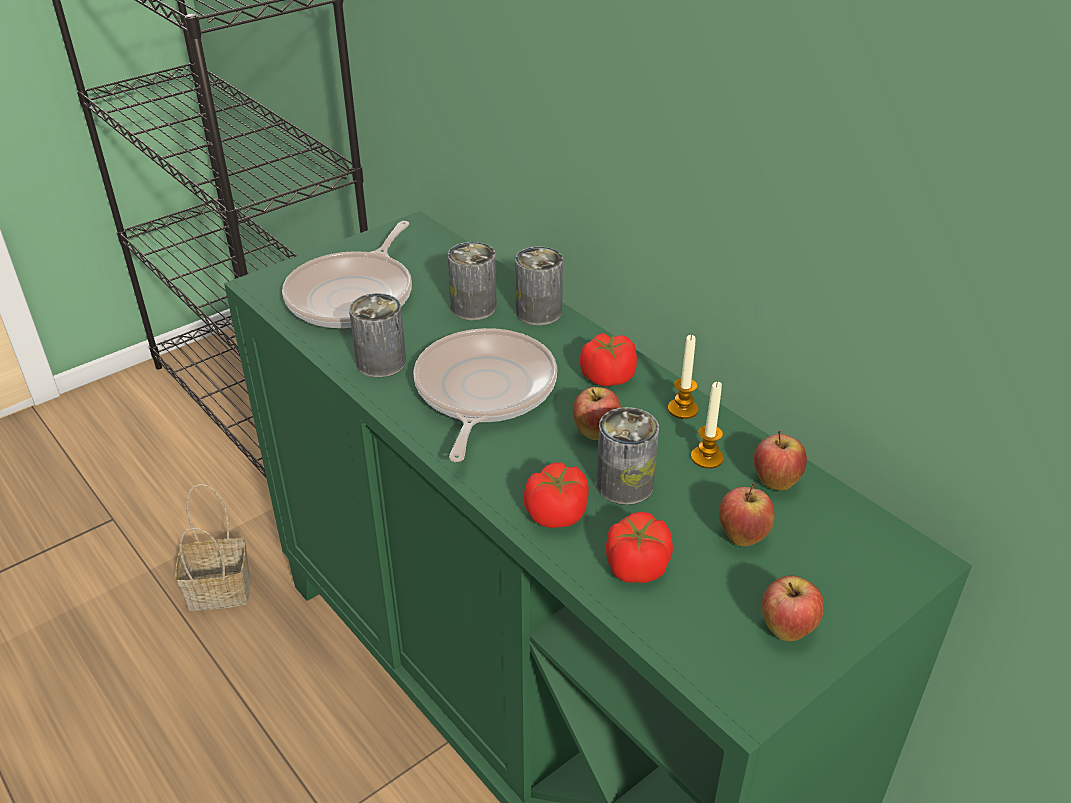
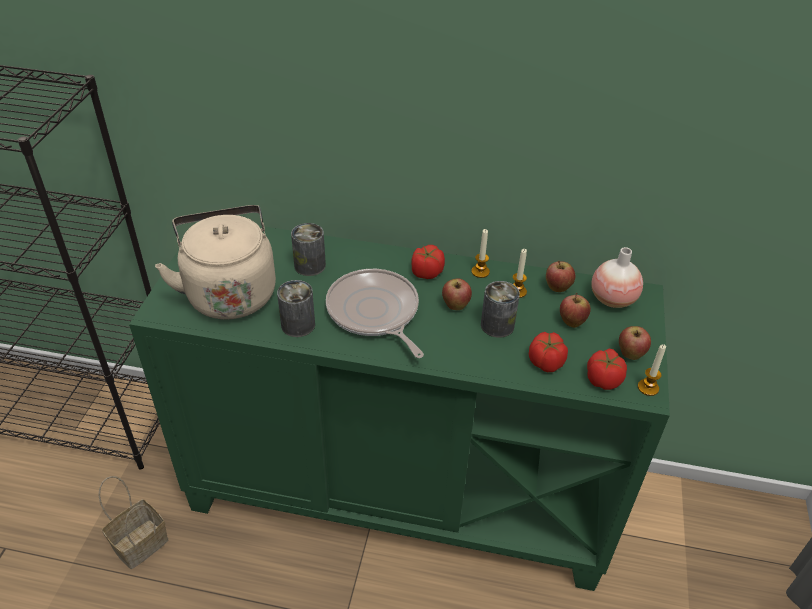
camera: 40 degrees left, 5 degrees up
(354, 296) = (229, 292): frying pan -> beige kettle
(538, 312) = (349, 251): can -> none
(557, 514) = (484, 357): tomato -> tomato (603, 379)
(759, 692) = (648, 388): none -> candle
(851, 541) = (612, 299): none -> vase

